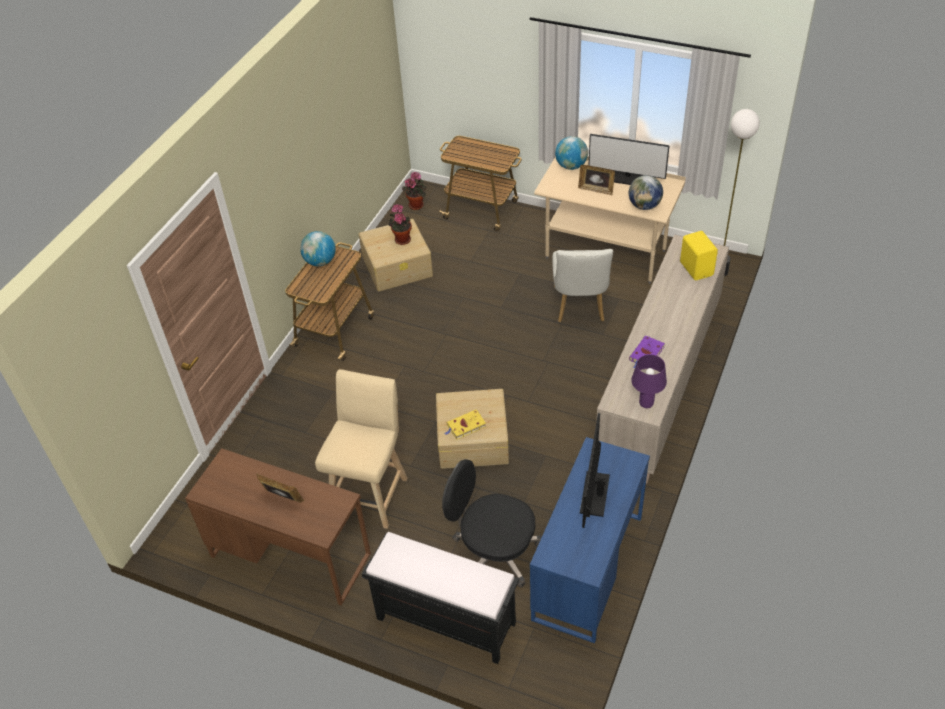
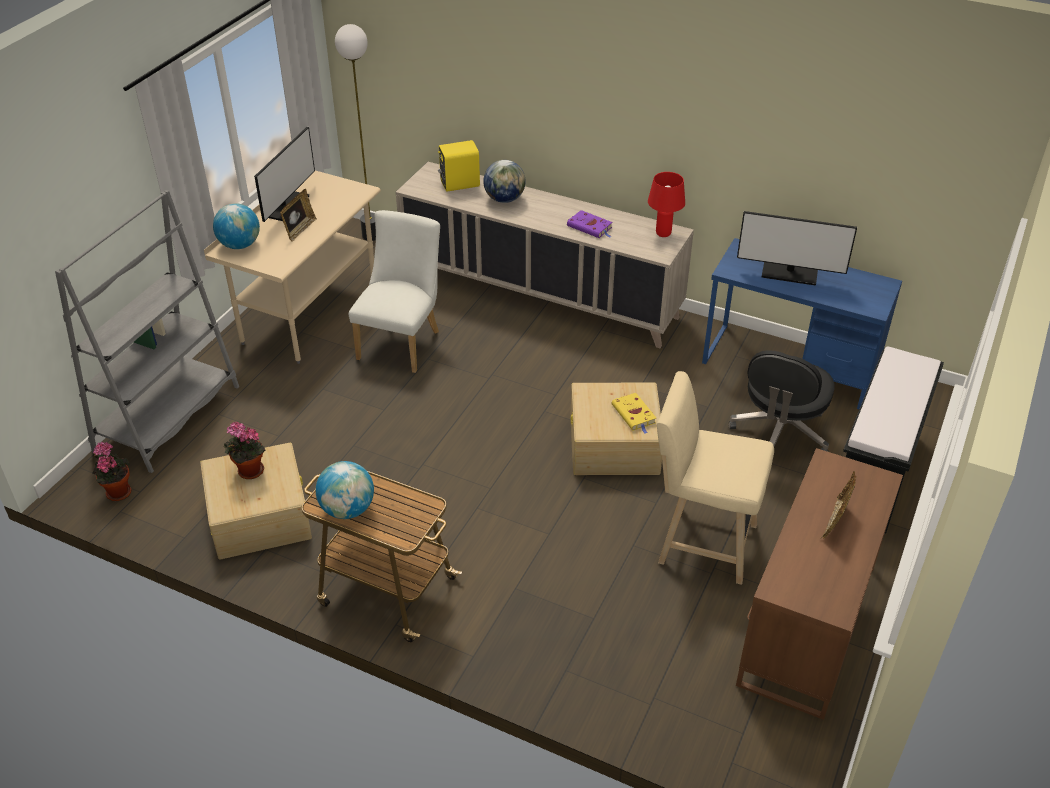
camera: 90 degrees left, 5 degrees down
(482, 210) = (168, 419): cart -> grey bookcase
(579, 307) = (402, 342): white chair -> white chair turned 75 degrees counterclockwise
(644, 206) = (346, 199): globe -> globe (504, 199)
(645, 404) = (663, 234): purple table lamp -> red table lamp

